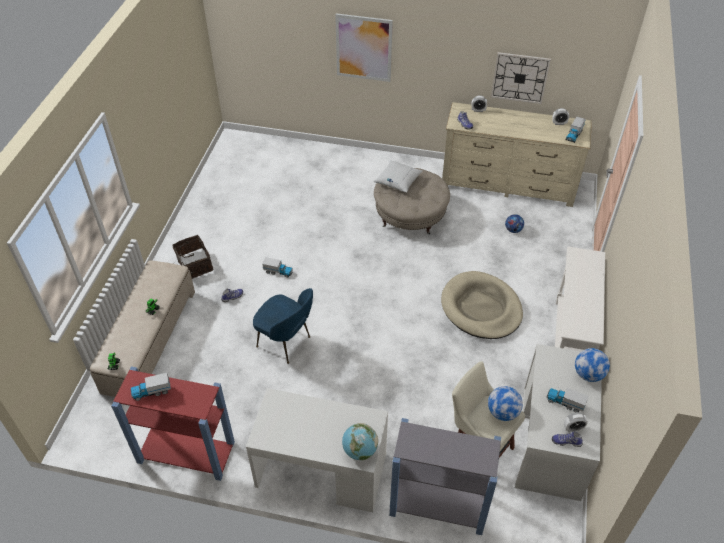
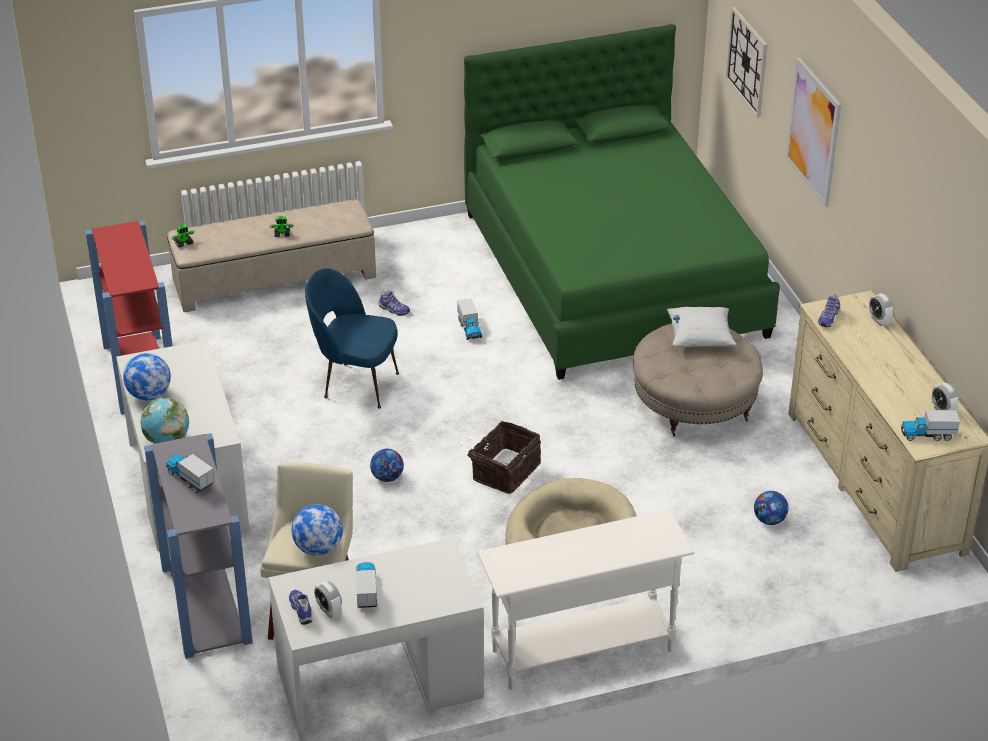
camera: 60 degrees right, 10 degrees down
(151, 392) = (120, 247): toy truck -> toy truck (190, 479)
(194, 265) = (419, 257): basket -> basket (504, 471)
(281, 195) = (613, 273): none -> green bed
(287, 344) = (355, 384): blue chair -> blue chair turned 105 degrees clockwise
(381, 365) = (387, 477): none -> football
(520, 78) = (937, 300): wall clock -> wall clock (747, 61)
(588, 374) = (435, 602): globe -> globe (149, 395)

